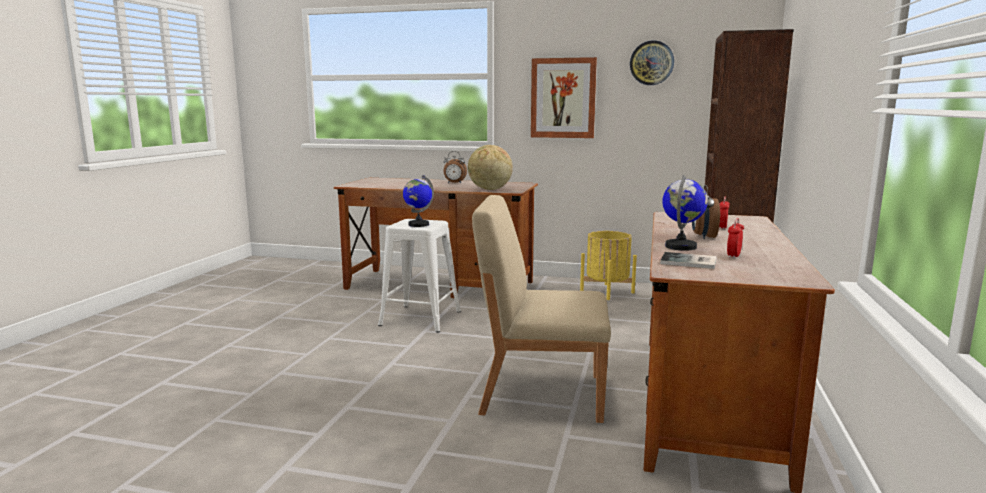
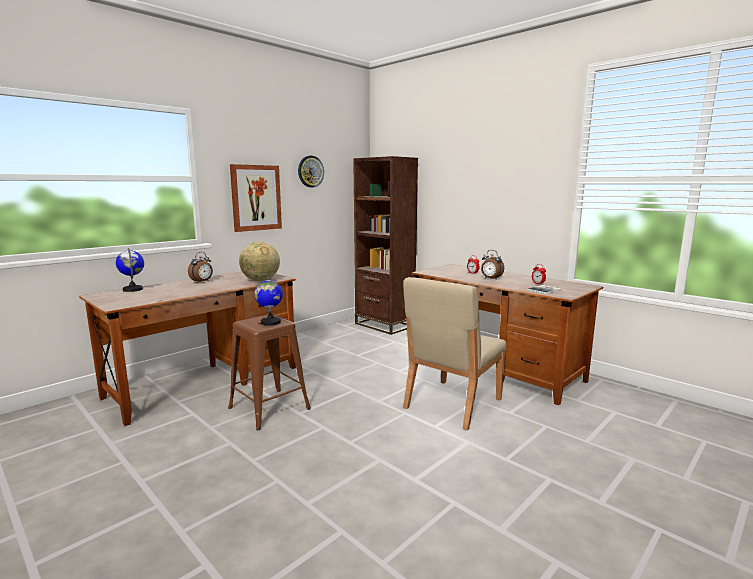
camera: 60 degrees left, 0 degrees up
(420, 318) = (269, 408): white stool -> brown stool
(607, 291) = (317, 339): yellow planter -> none
(681, 247) = (510, 285): globe -> globe (133, 289)

